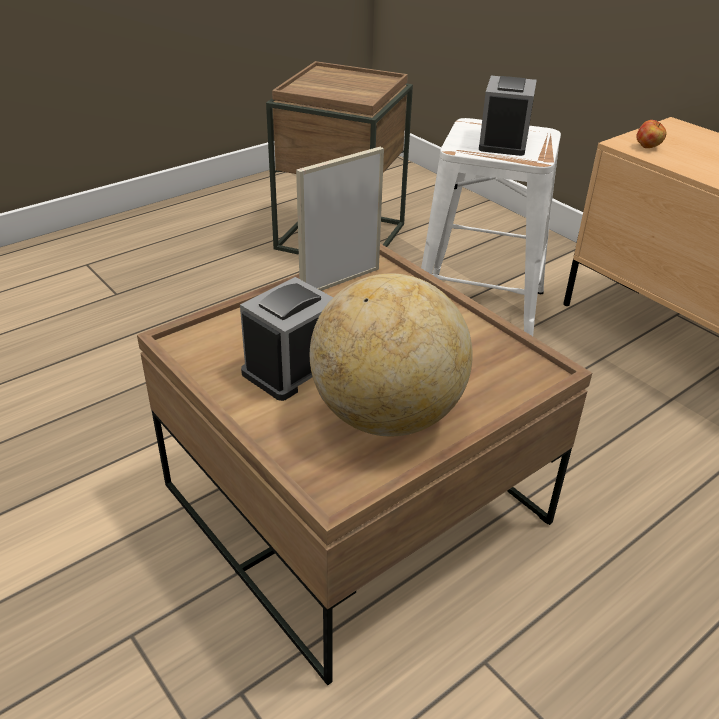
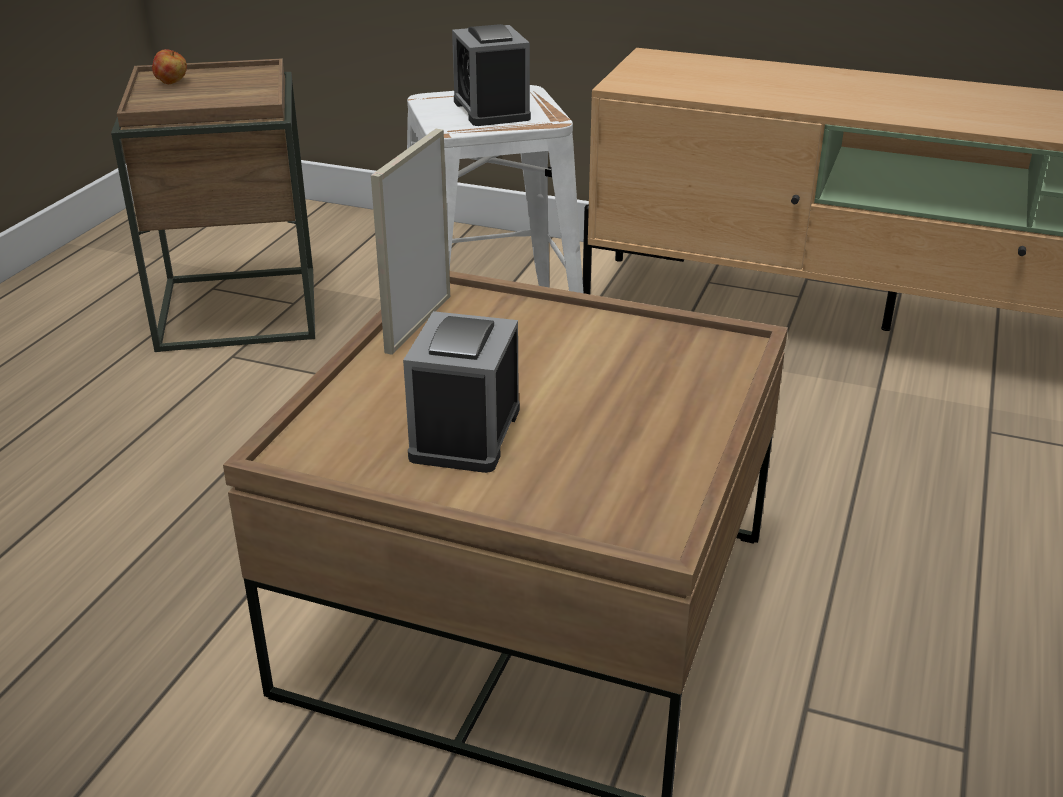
camera: 30 degrees left, 5 degrees down
(387, 416) = (626, 443): globe -> none
(648, 147) = (648, 83): apple -> apple (172, 82)

